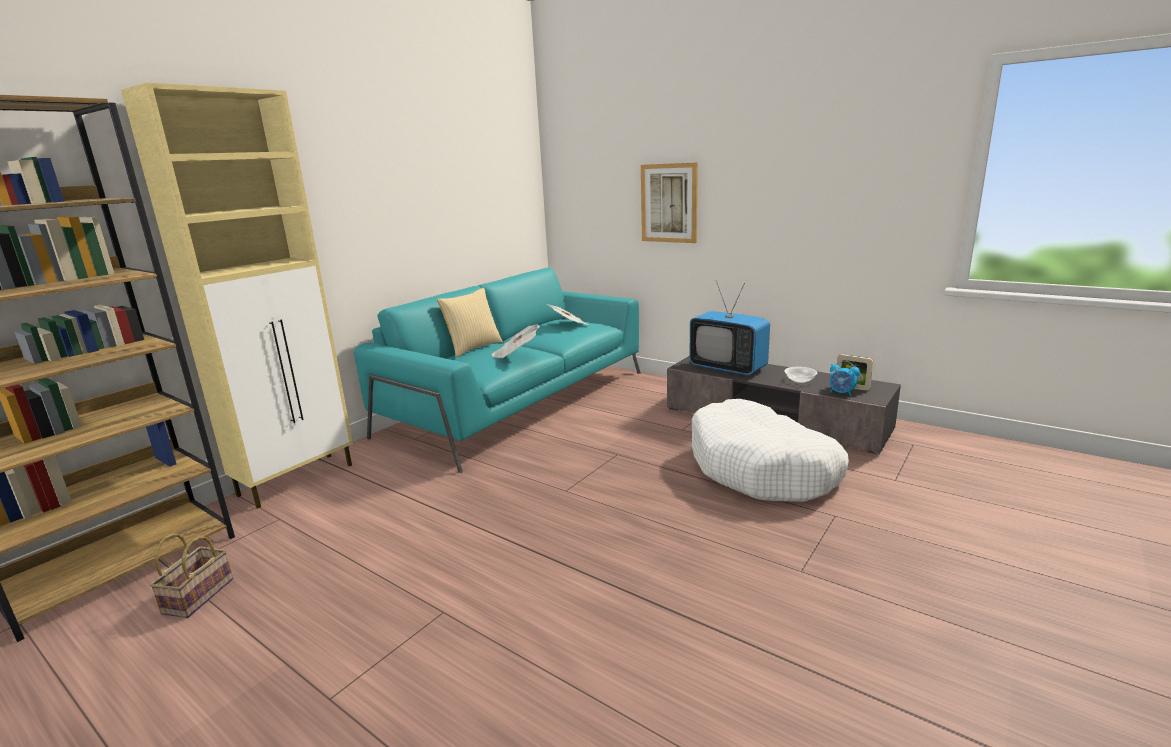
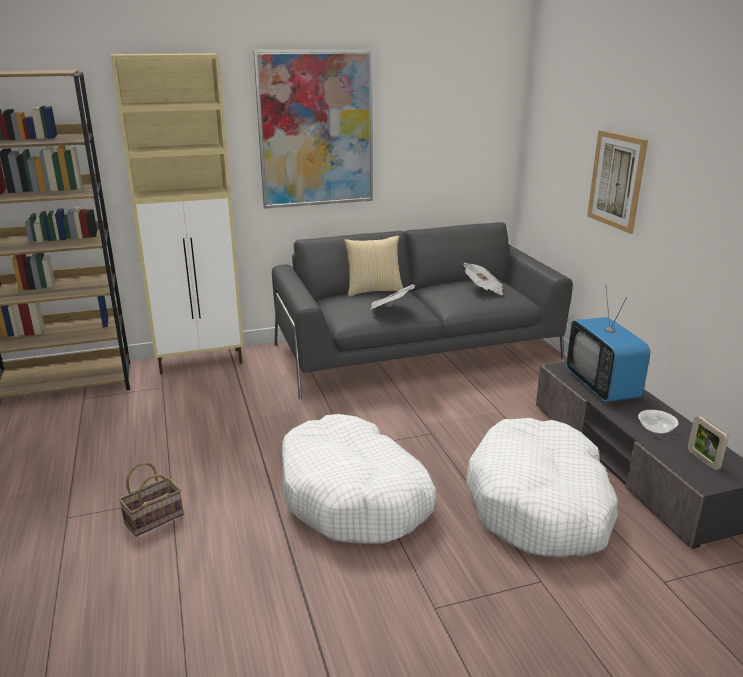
camera: 35 degrees right, 5 degrees up
(198, 595) = (78, 420): basket -> basket (155, 518)
(376, 187) = (316, 130): none -> picture
(518, 402) = (416, 351): turquoise sofa -> grey sofa
(623, 525) = (354, 496): none -> white dog bed
(841, 393) = (677, 461): alarm clock -> none

